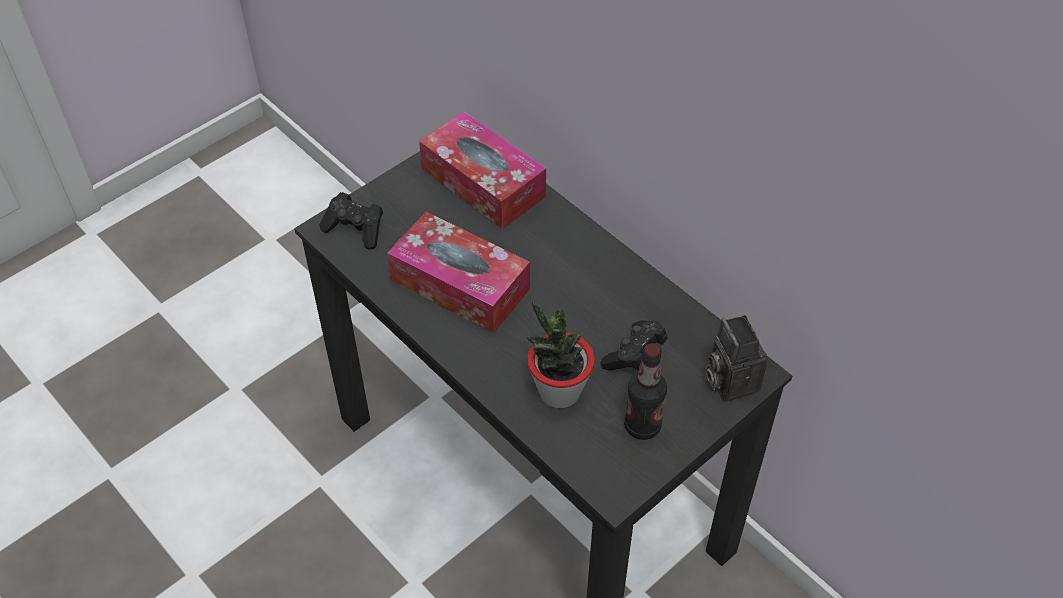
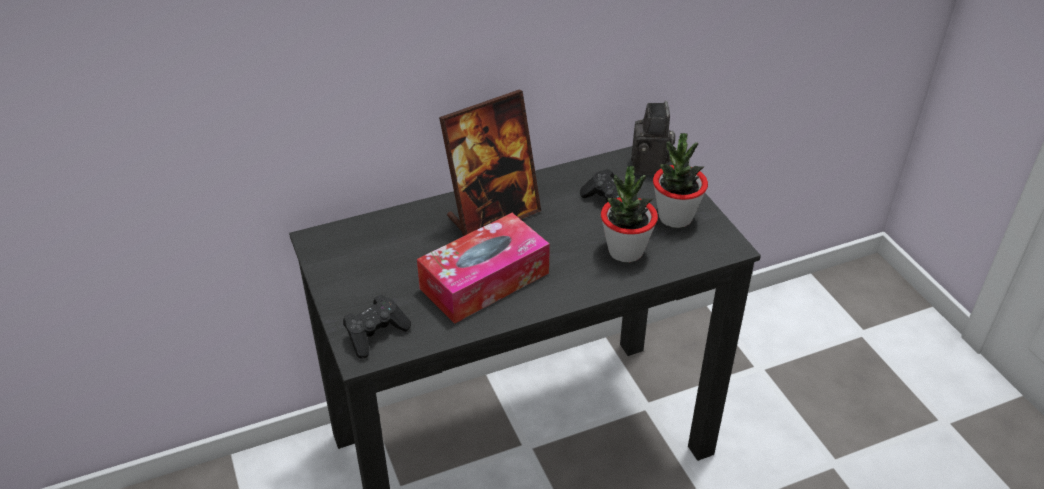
camera: 70 degrees left, 10 degrees down
(483, 183) = (373, 240): tissue box -> none
(565, 261) = (493, 215): none -> picture frame
(642, 426) = (675, 217): bottle -> potted plant
(729, 380) = (651, 167): camera -> camera turned 90 degrees counterclockwise

